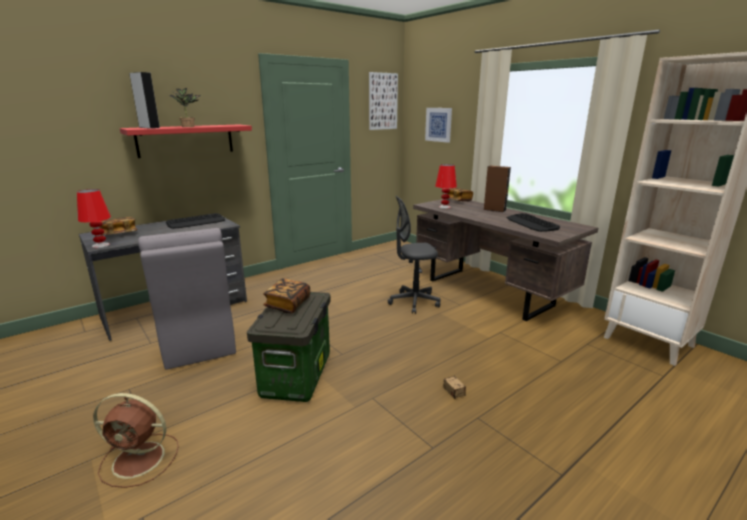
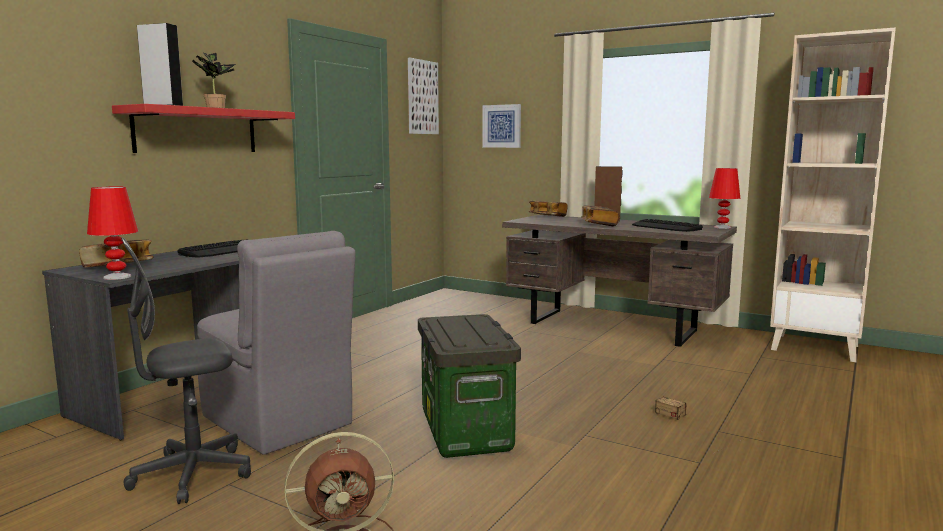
camera: 20 degrees left, 10 degrees down
(288, 304) = (453, 326): book -> book (599, 224)
(414, 302) = (534, 345): grey office chair -> grey office chair (192, 474)
(444, 207) = (545, 221): red table lamp -> red table lamp (722, 227)

